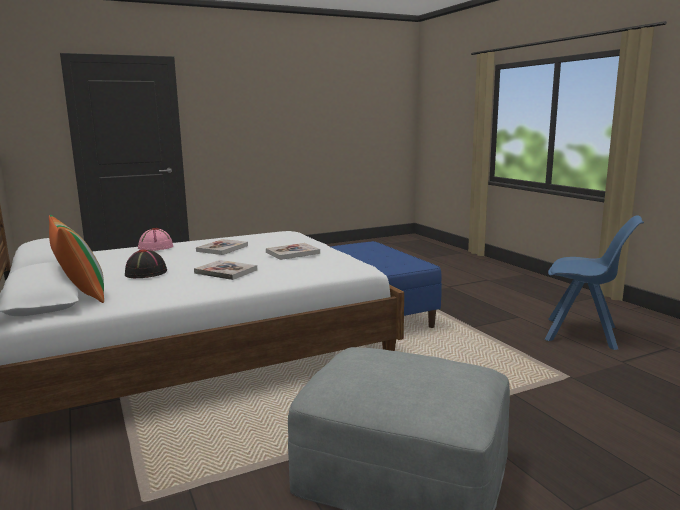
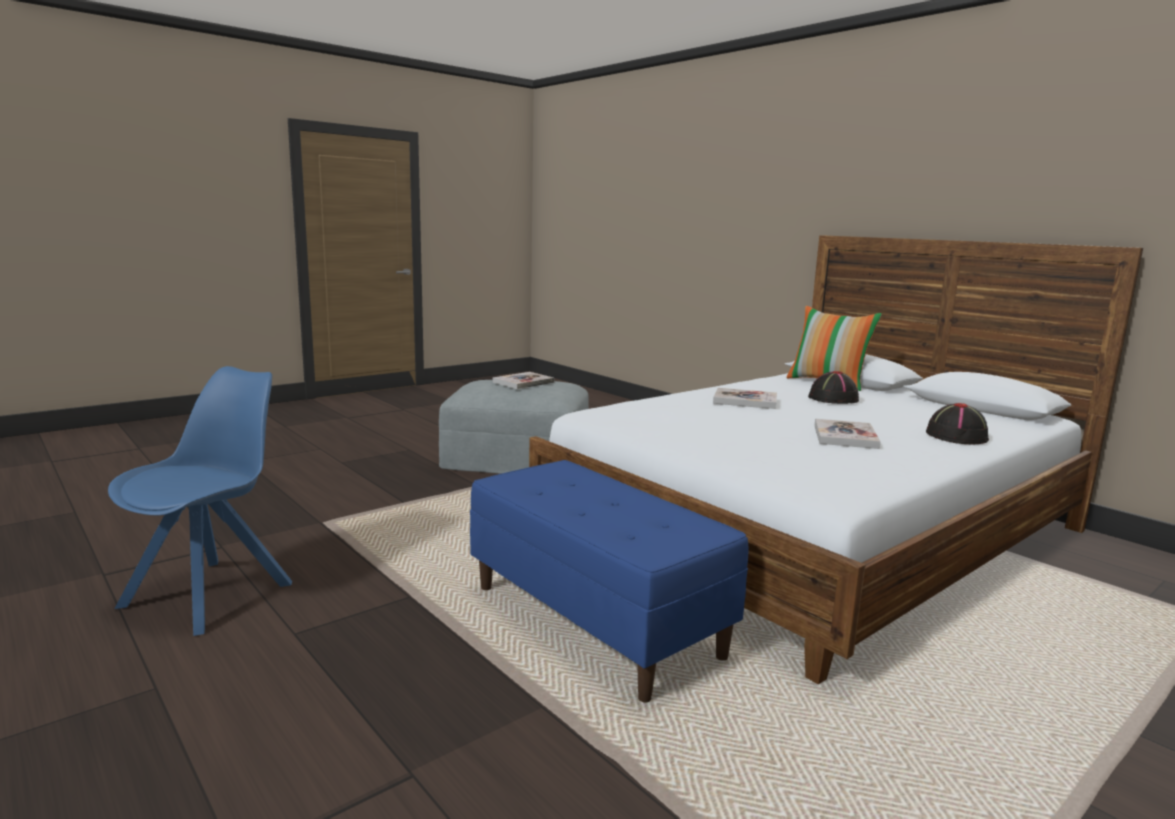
camera: 165 degrees right, 0 degrees up
(155, 247) = (956, 436): pink hat -> black hat
(292, 253) = (708, 423): book -> book (523, 382)
(583, 334) = (211, 593): blue chair -> blue chair turned 105 degrees clockwise

